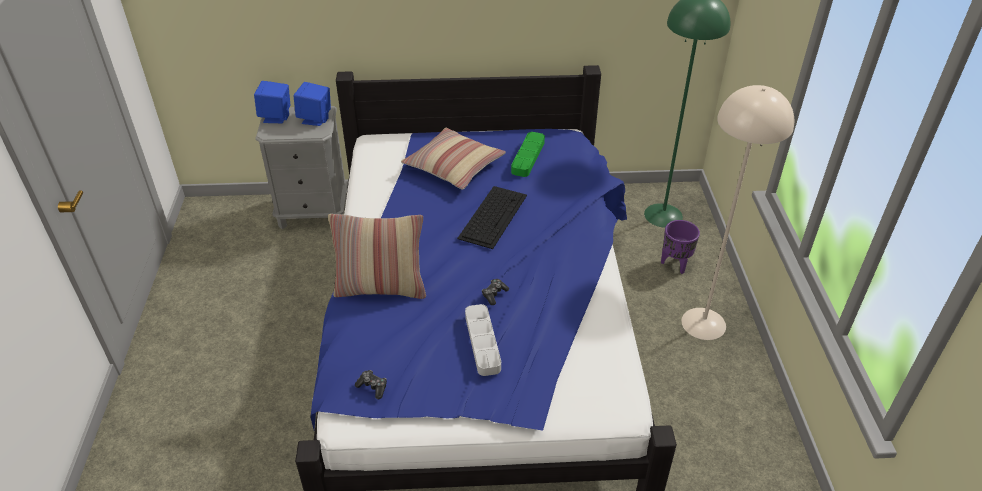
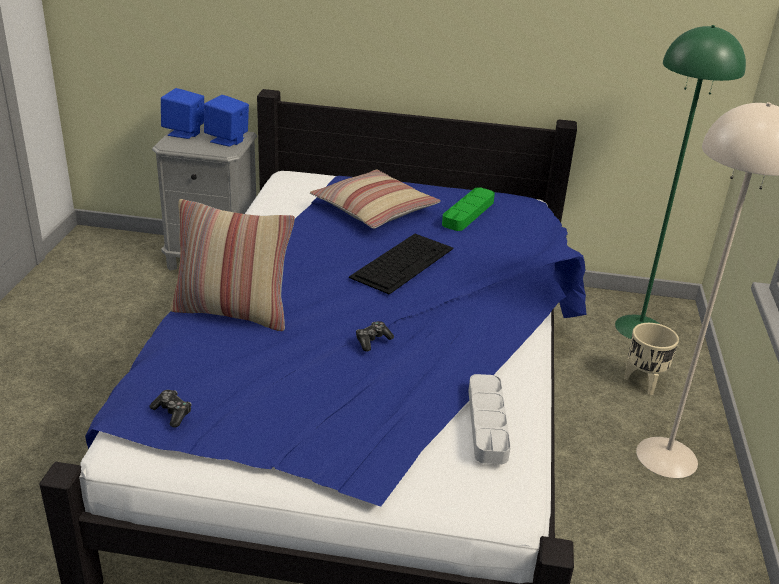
camera: 10 degrees right, 10 degrees down
(482, 342) = (336, 389): grey tray -> grey tray (487, 423)
(675, 264) = (643, 383): purple planter -> beige planter

